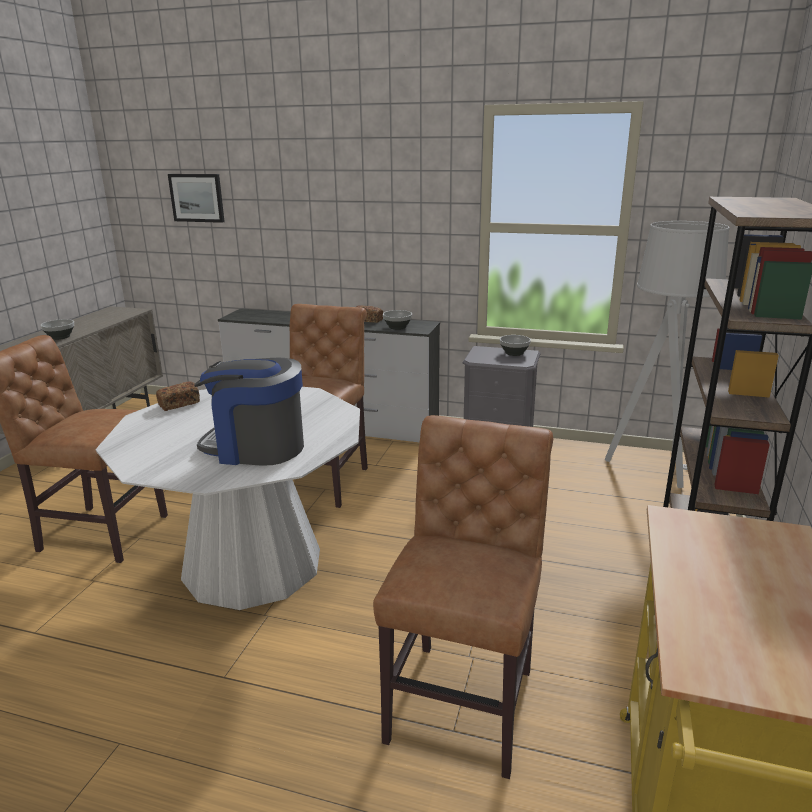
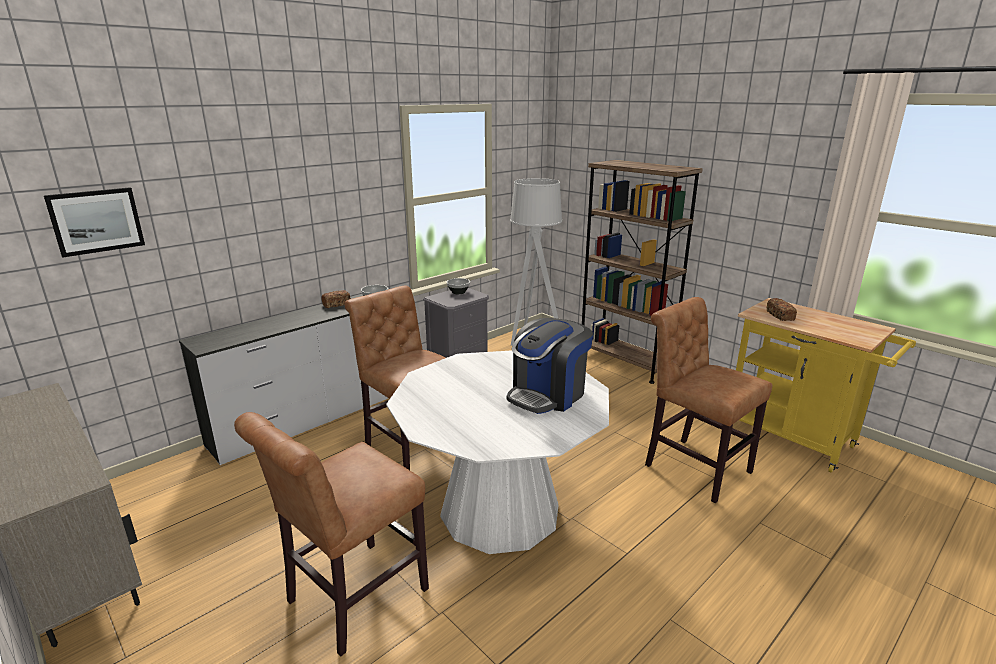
camera: 60 degrees left, 0 degrees up
(60, 337) = (57, 452): bowl -> none
(179, 404) = (415, 411): bread -> bread (780, 316)

